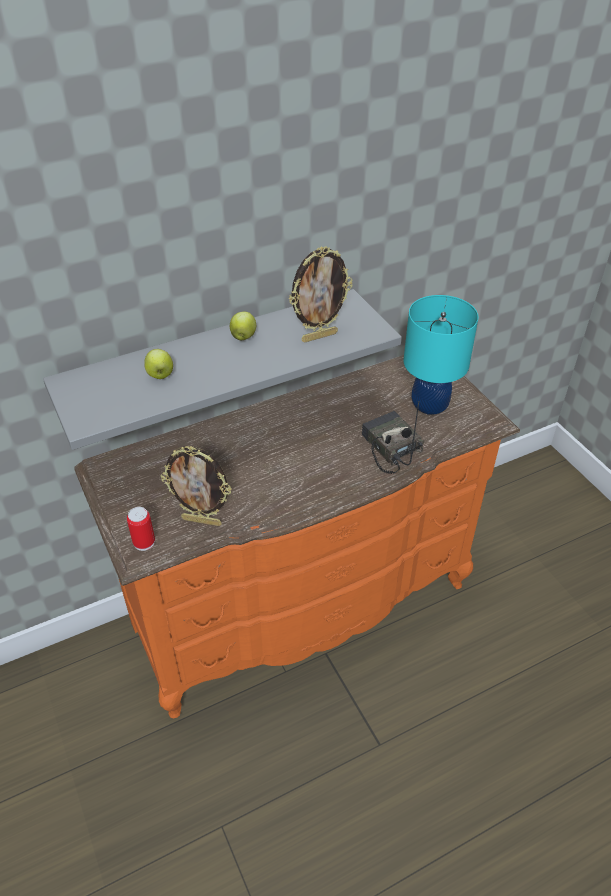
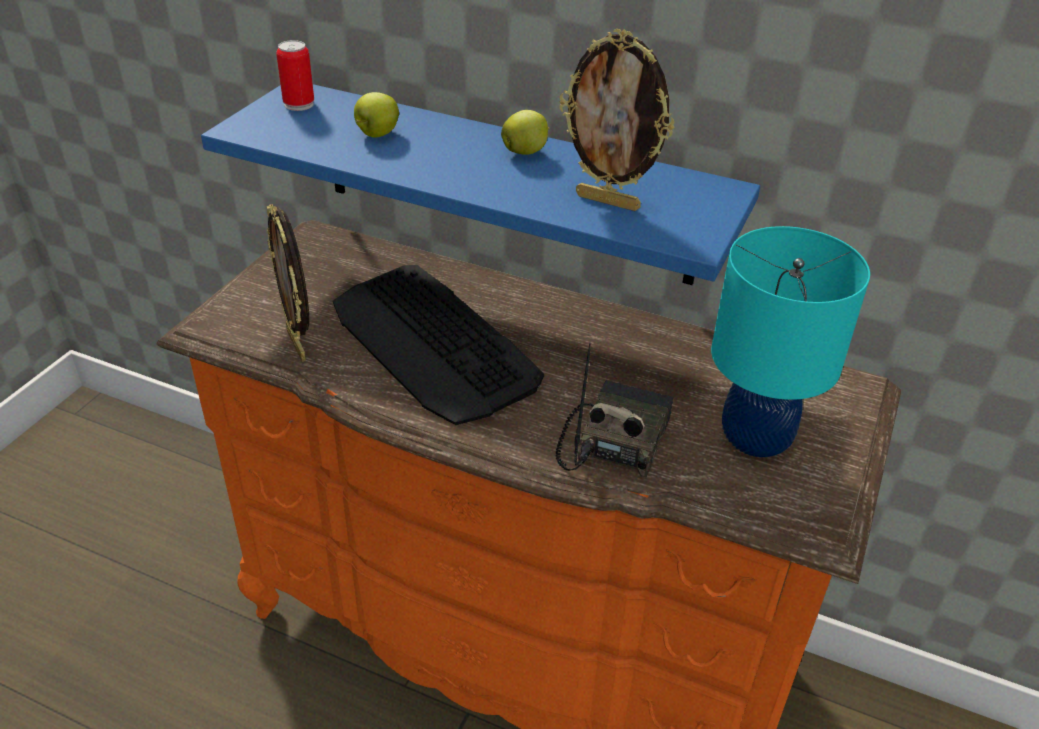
camera: 50 degrees right, 5 degrees down
(144, 542) = (224, 321): can -> can (299, 104)
(212, 361) = (505, 182): grey shelf -> blue shelf
(258, 469) = (433, 344): none -> keyboard

